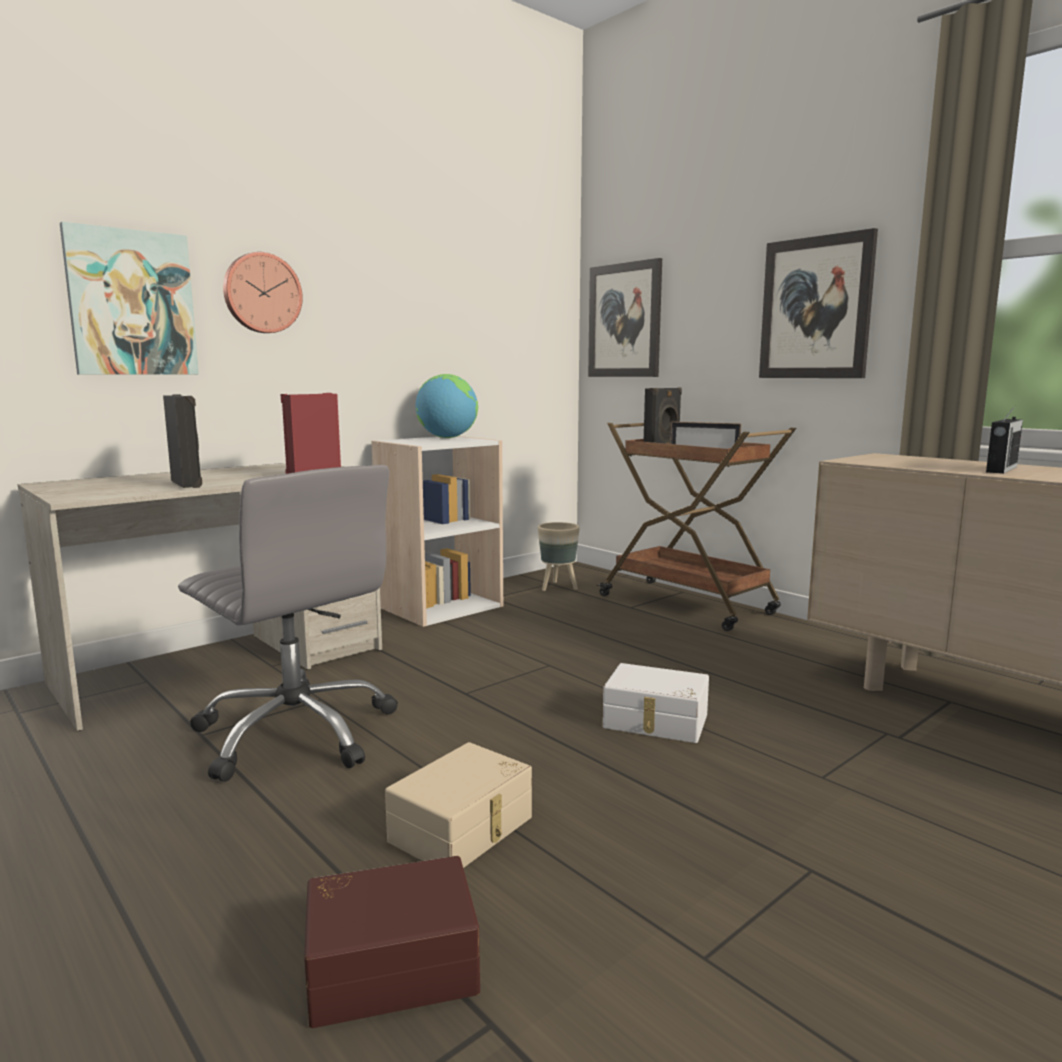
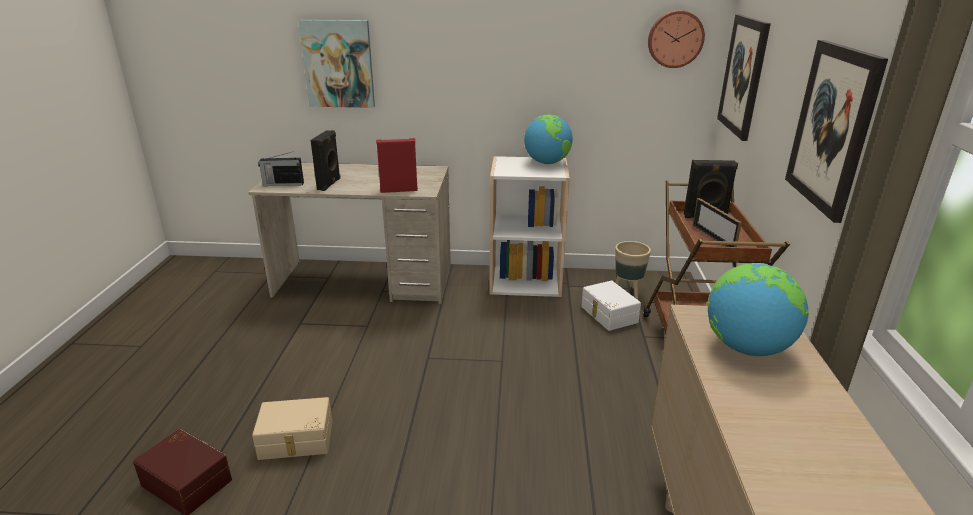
camera: 45 degrees right, 15 degrees up
(261, 293) = (418, 53): wall clock -> wall clock (675, 39)
(297, 733) = (328, 343): grey office chair -> none
(655, 722) = (479, 438): white storage box -> white storage box (608, 314)
(921, 463) = (746, 347): none -> globe
(1001, 469) = (773, 396): radio -> radio (282, 184)

